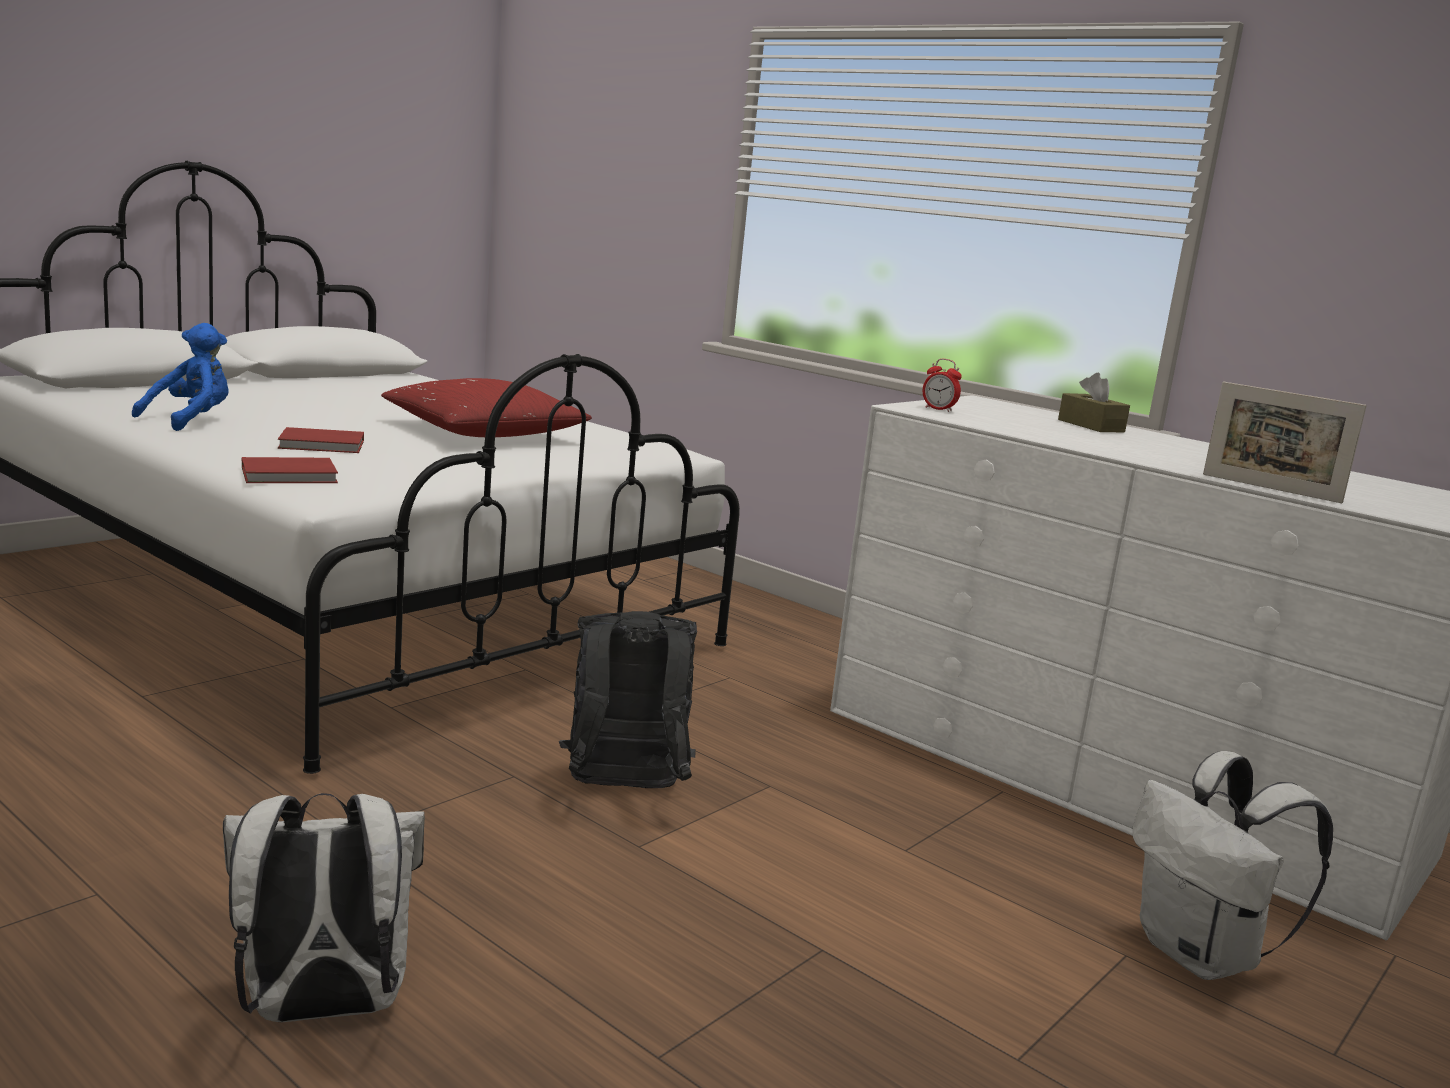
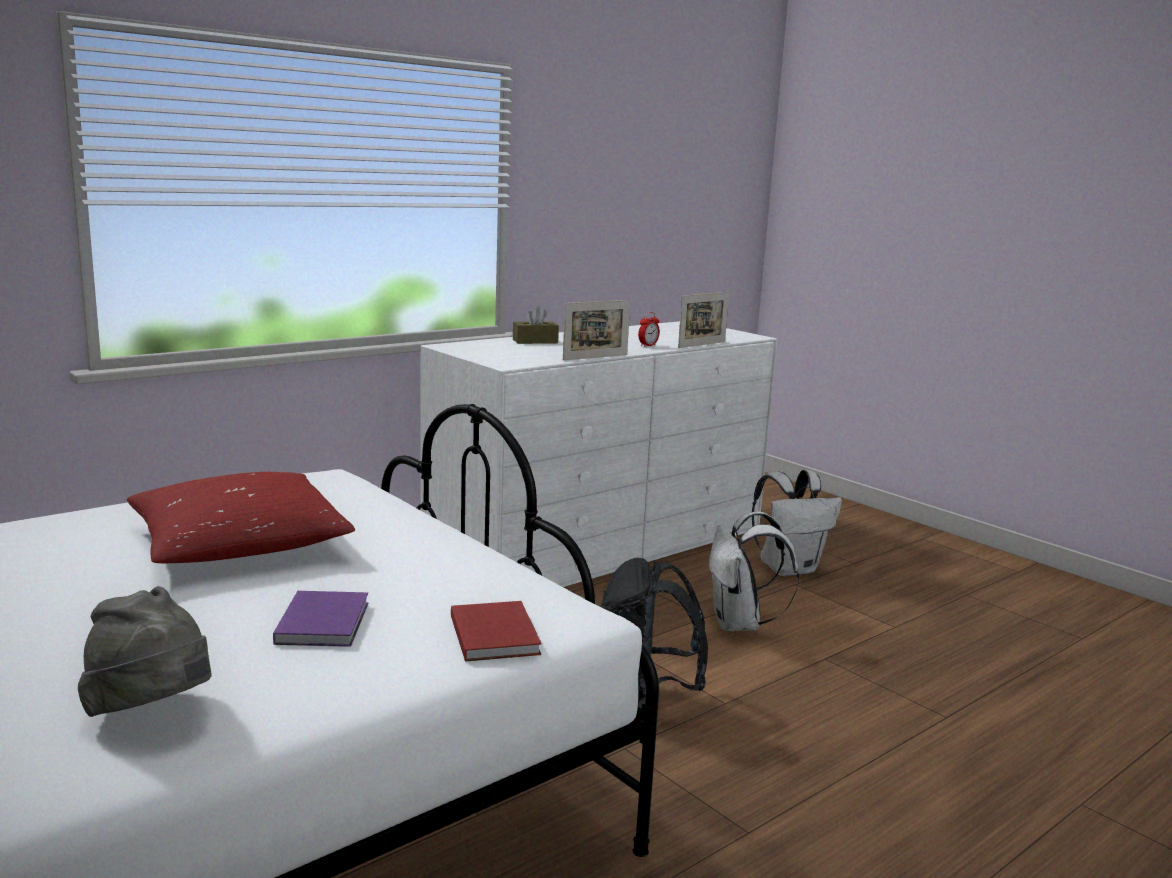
camera: 80 degrees left, 0 degrees up
(191, 421) = (153, 715): blue plush toy -> grey hat
(321, 1010) = (969, 831): white backpack -> white backpack (740, 625)
(324, 445) = (325, 622): red book -> purple book
(938, 409) = (506, 359): alarm clock -> alarm clock (648, 345)
(1027, 436) = (595, 357): none -> picture frame

